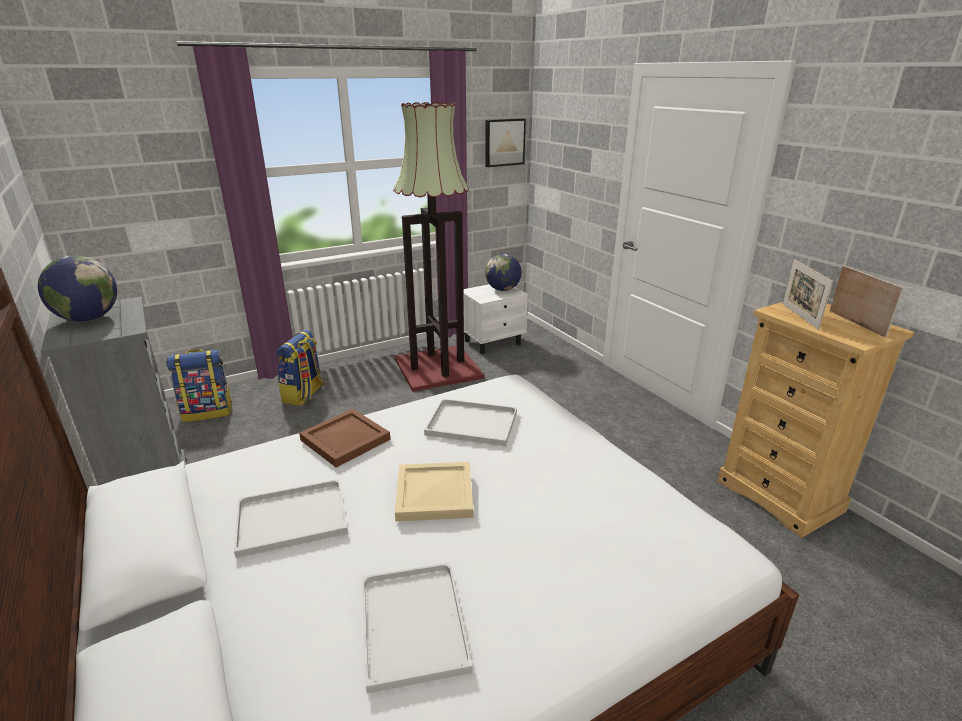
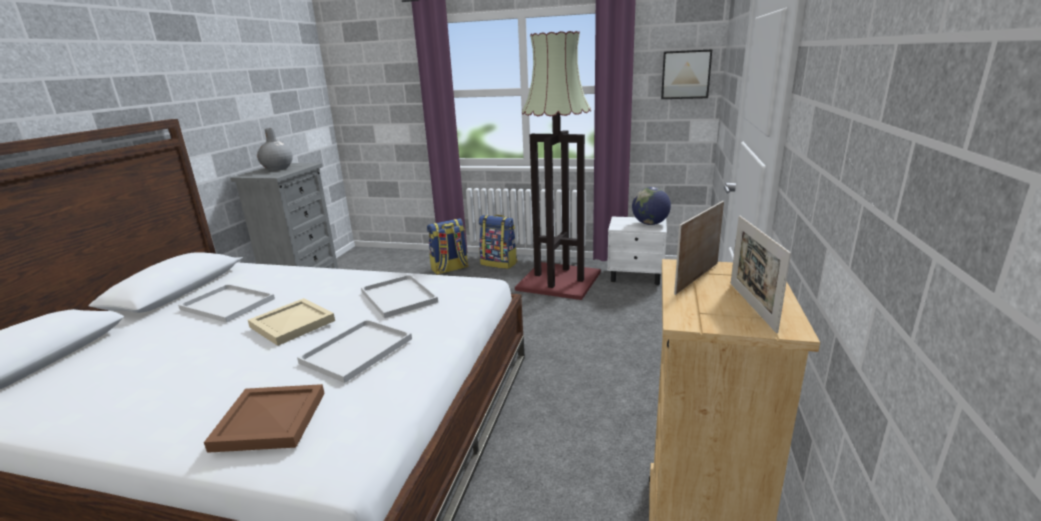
camera: 45 degrees right, 5 degrees down
(88, 319) = (277, 168): globe -> grey vase
(208, 412) = (391, 262): backpack -> backpack (499, 263)
(344, 440) = (325, 278): brown tray -> brown tray (269, 420)
(415, 626) = (147, 378): white tray -> white tray (356, 352)
(856, 323) = (751, 306): picture frame -> picture frame turned 150 degrees clockwise

